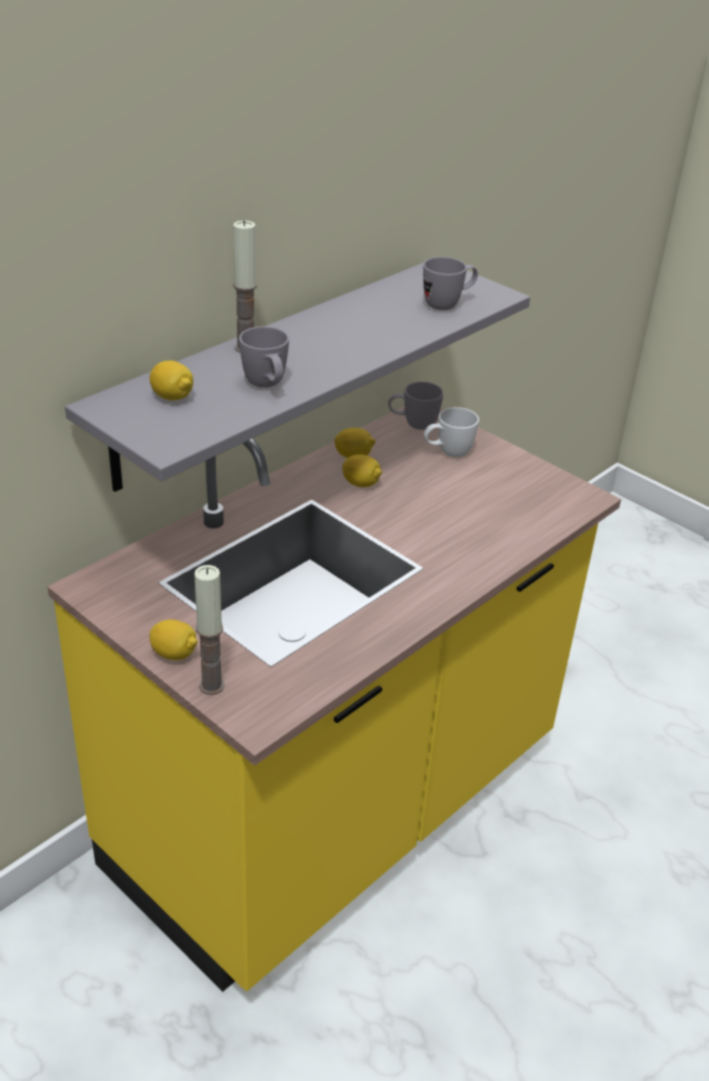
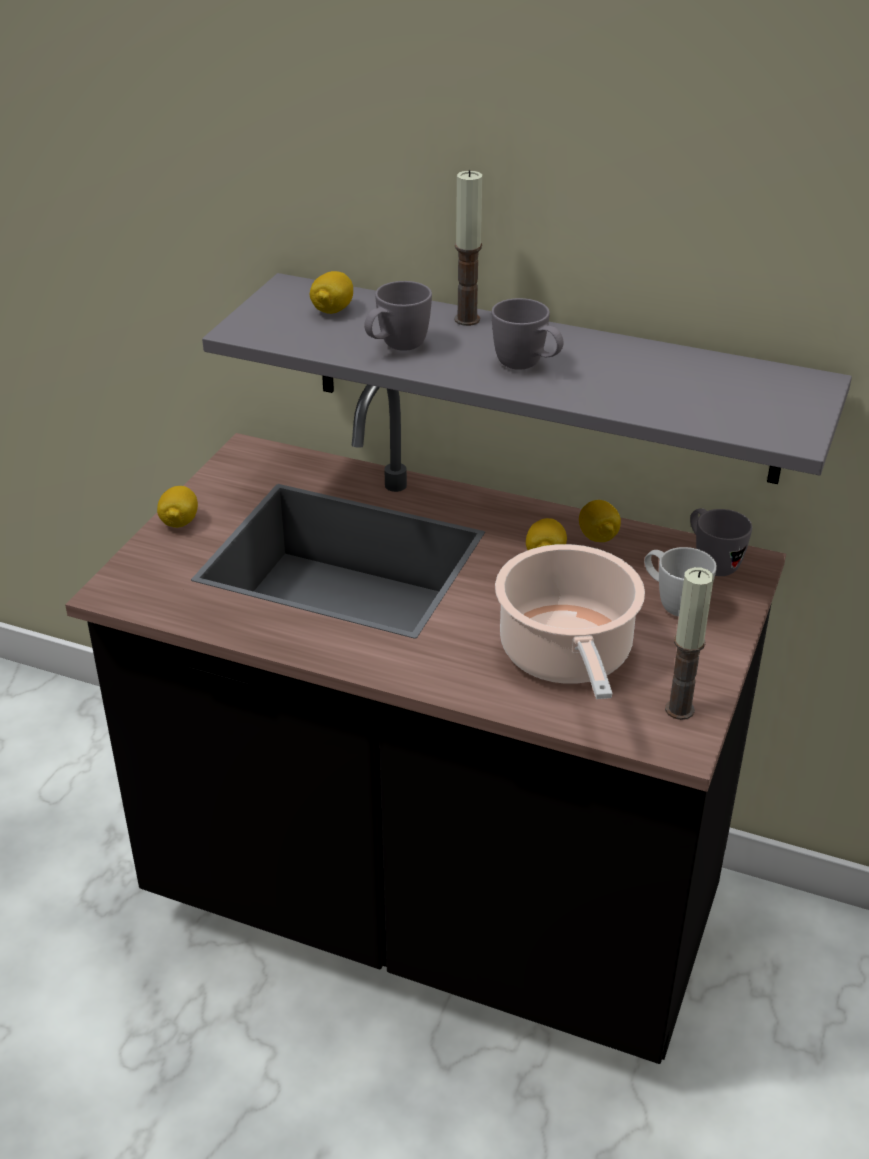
camera: 70 degrees right, 0 degrees up
(211, 685) = (146, 554): candle -> candle (679, 709)
(338, 809) = (434, 906): yellow counter -> black counter
(448, 304) = (716, 407): grey mug -> grey mug (527, 366)
(480, 510) = (567, 656): none -> cooking pot

